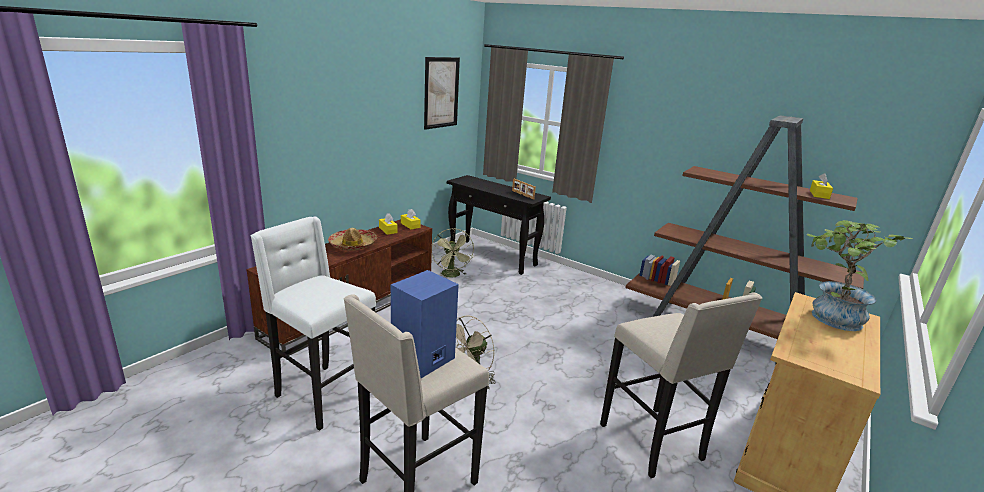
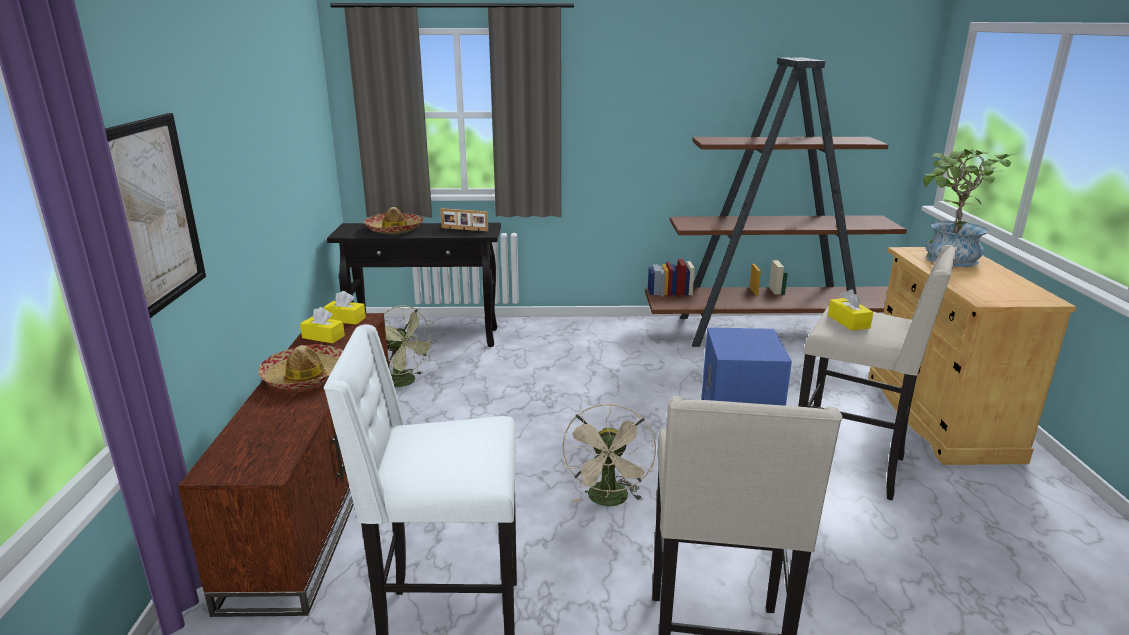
camera: 35 degrees left, 0 degrees up
(441, 93) = (296, 90): picture -> picture (155, 213)
(486, 185) = (395, 229): none -> hat
(819, 194) = (843, 140): yellow tissue box -> yellow tissue box (848, 322)

